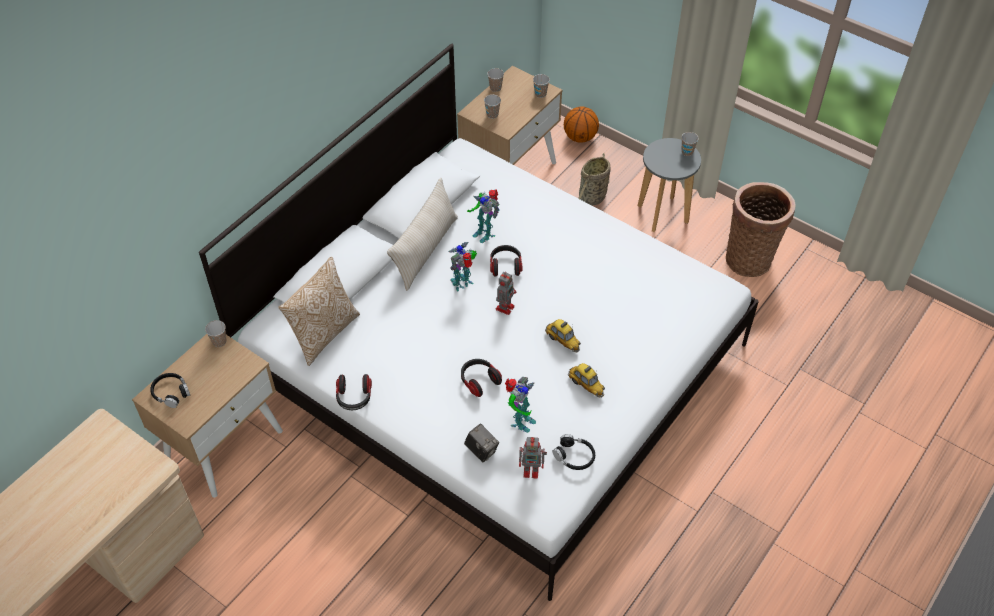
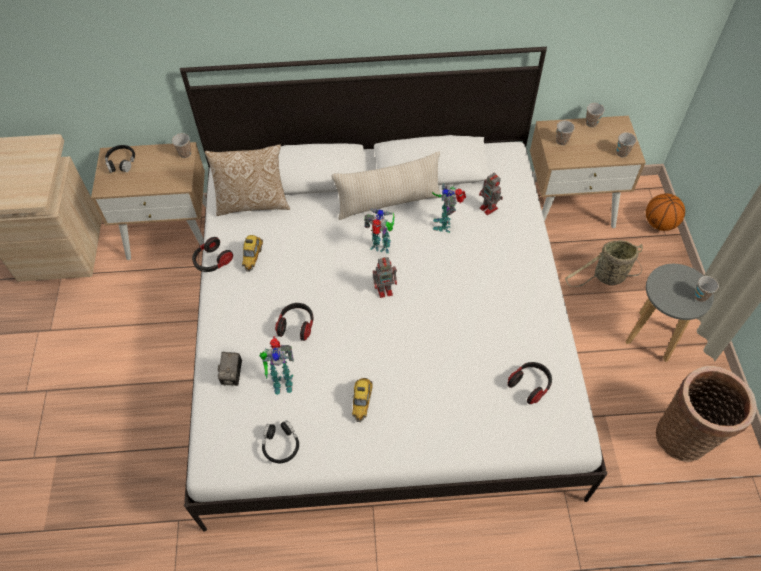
camera: 50 degrees right, 5 degrees up
(505, 266) = (427, 260): headphones -> headphones (530, 385)
(532, 470) = (241, 424): toy robot -> toy robot (489, 208)
(562, 341) = (391, 352): toy car -> toy car (253, 257)

